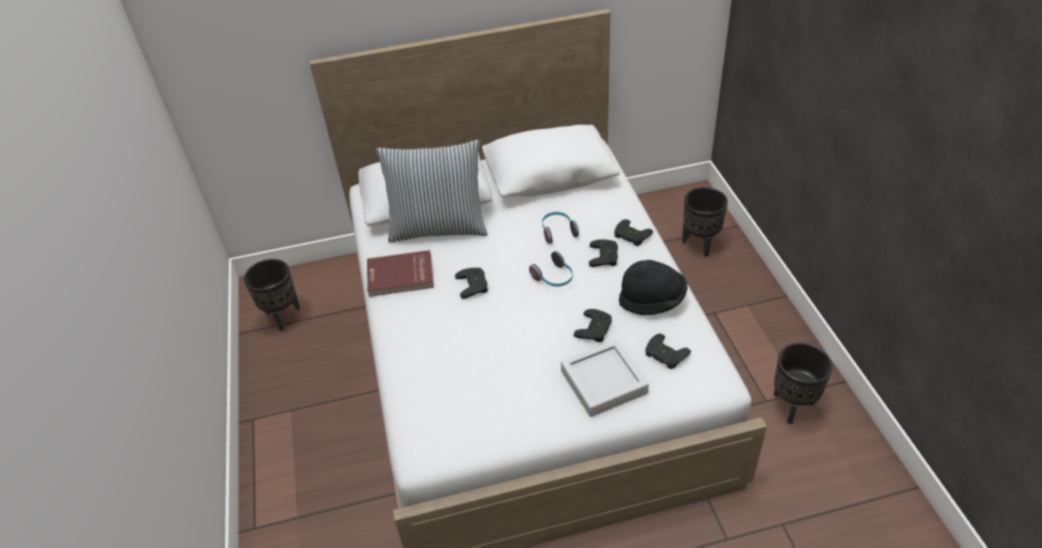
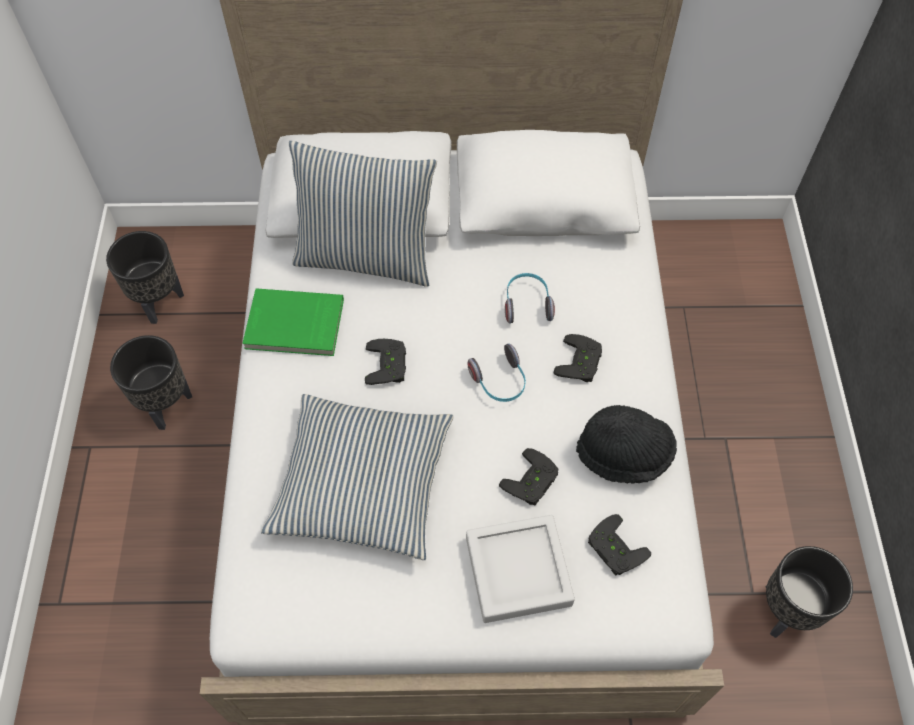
camera: 10 degrees right, 15 degrees up
(400, 276) = (294, 326): red book -> green book
(477, 355) = (362, 483): none -> pillow
(630, 236) = (626, 336): black game controller -> none
(699, 244) = (738, 323): black planter -> black planter (166, 405)

